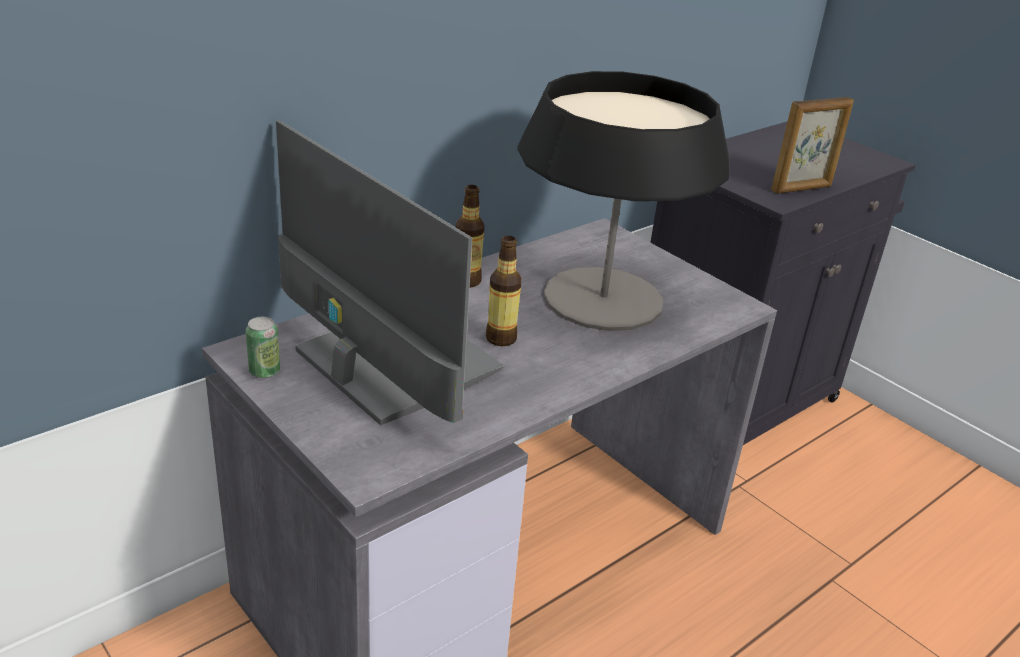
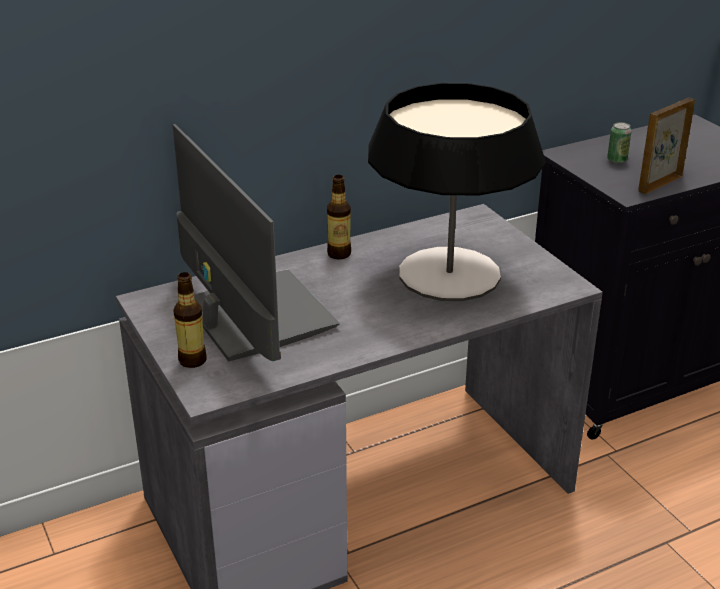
camera: 15 degrees right, 0 degrees up
(264, 371) = (156, 316): can -> can (617, 160)
(501, 338) = (348, 302): bottle -> bottle (192, 360)
(802, 189) = (659, 184): picture frame -> picture frame turned 150 degrees clockwise

